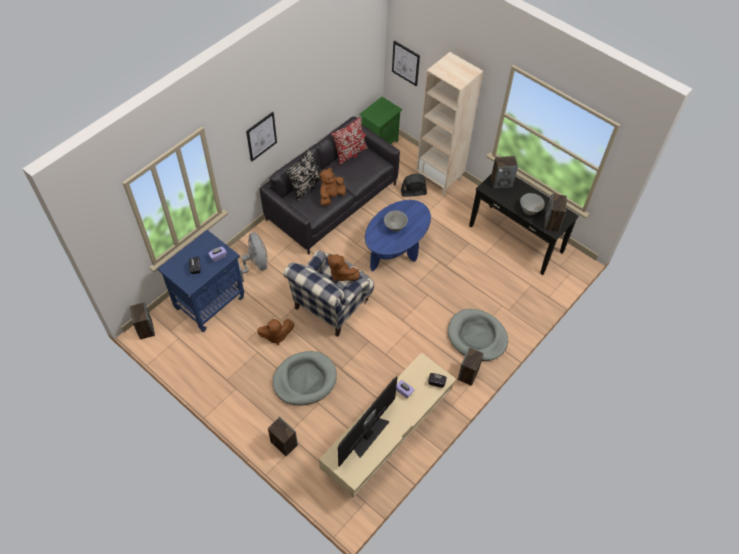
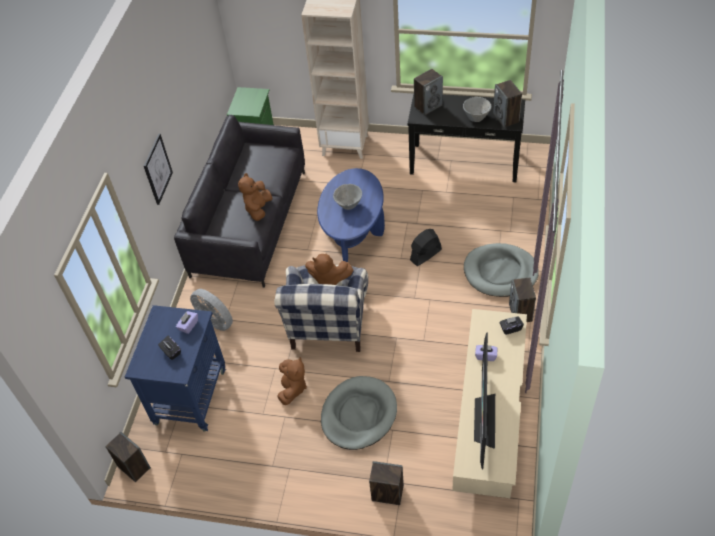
camera: 25 degrees left, 5 degrees down
(276, 335) = (292, 388): brown plush toy -> brown plush toy turned 45 degrees counterclockwise
(305, 187) = (222, 214): black pillow -> none
(350, 153) = (245, 157): red pillow -> none
(406, 63) = (256, 32): picture -> none
(413, 192) = (329, 171): black fan -> black fan (425, 255)

